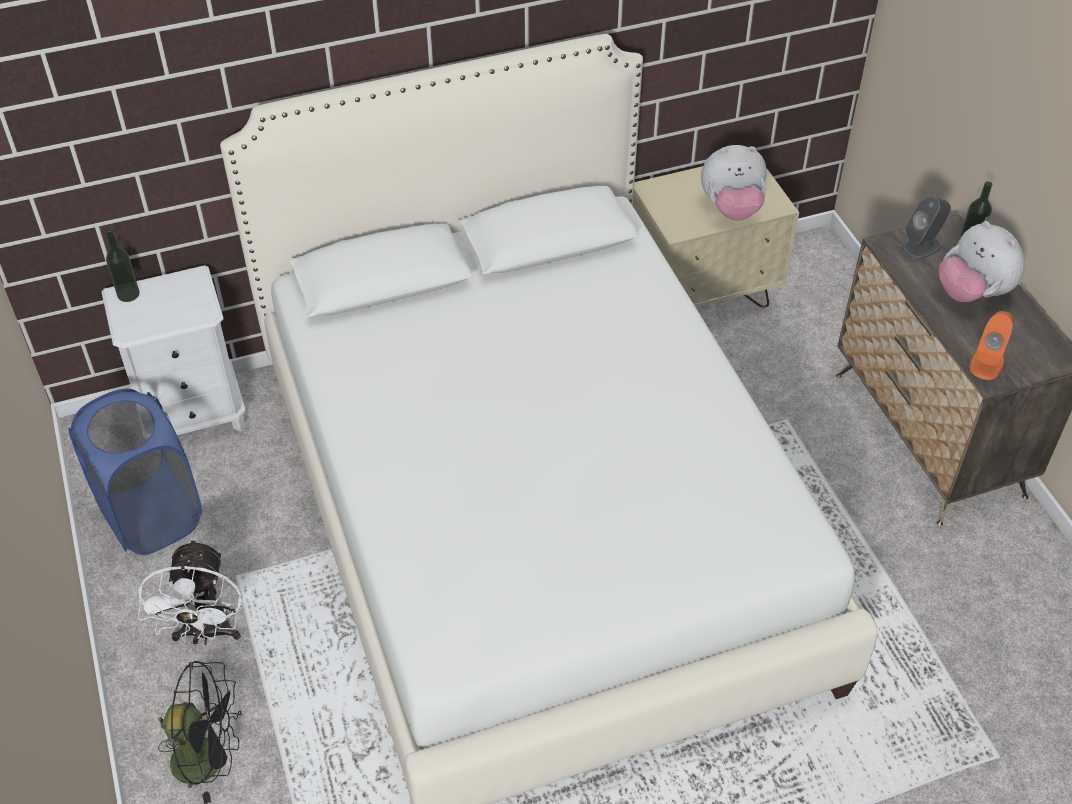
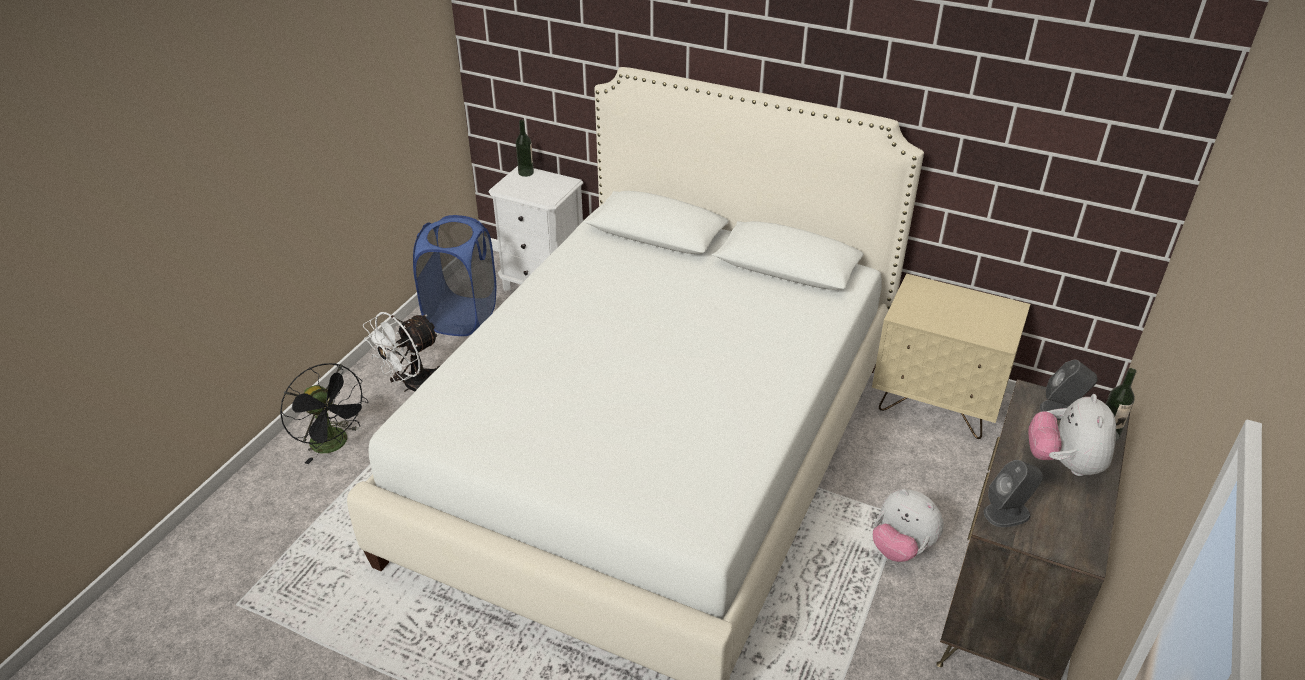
camera: 45 degrees right, 10 degrees down
(731, 209) = (961, 324): plush toy -> plush toy (901, 548)
(987, 363) = (1007, 513): orange speaker -> grey speaker

